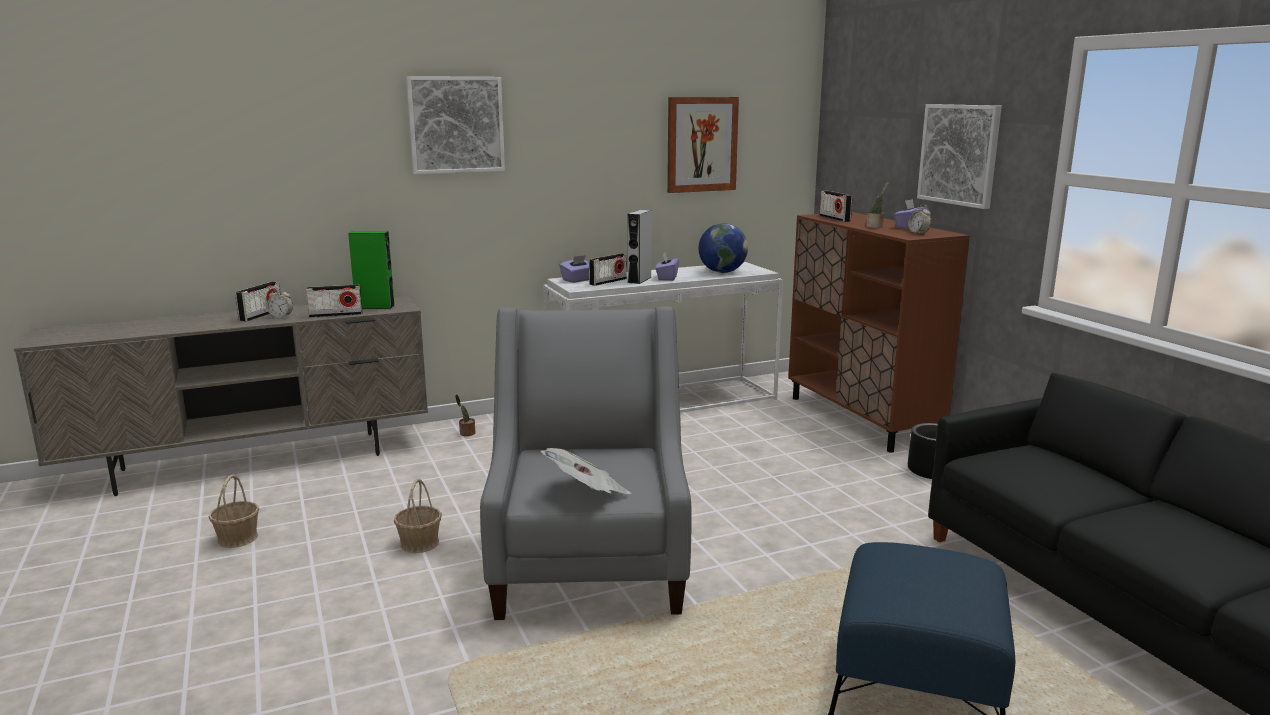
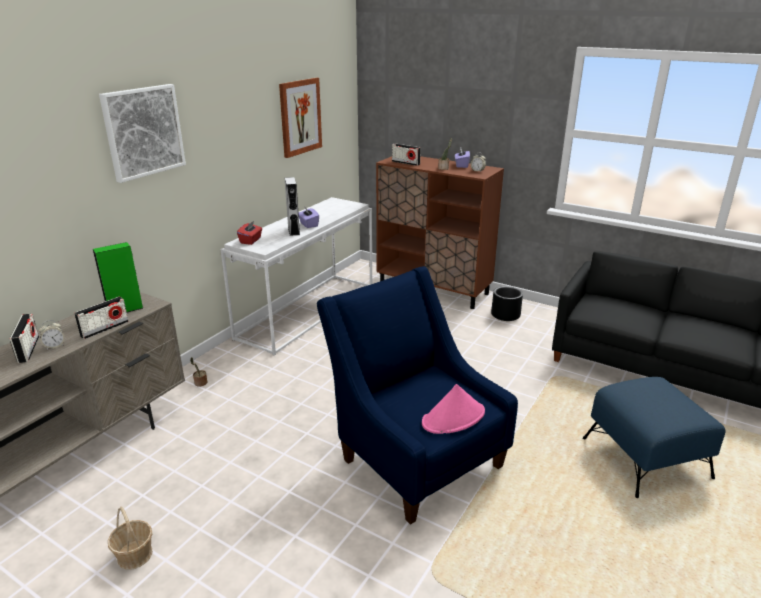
camera: 35 degrees left, 10 degrees up
(419, 543) = (287, 491): basket -> none
(578, 280) = (251, 240): purple tissue box -> red tissue box
(587, 493) = (453, 418): newspaper -> pink hat
(589, 565) = (414, 456): grey armchair -> blue armchair
(608, 281) = (275, 237): radio -> none
(722, 272) = (334, 211): globe -> none
(959, 154) = (489, 116): picture -> none

